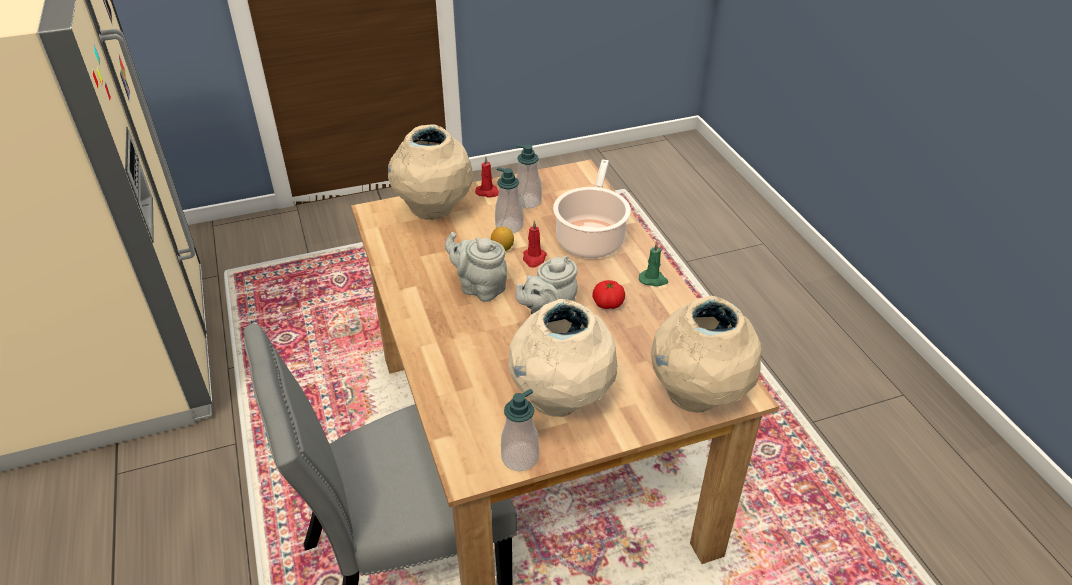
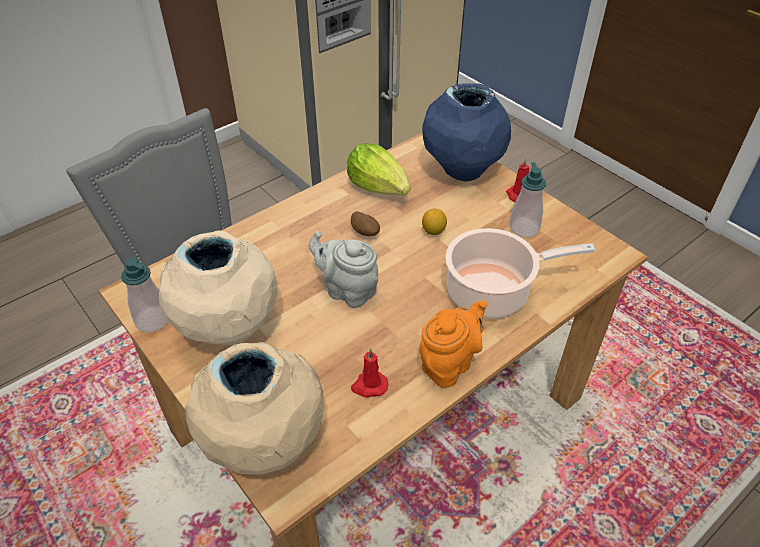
camera: 70 degrees right, 5 degrees up
(419, 264) = (379, 187): none -> lettuce
(434, 211) = (462, 171): beige vase -> blue vase
(479, 288) = (365, 233): grey teapot -> potato
(509, 226) = (472, 226): soap dispenser -> none
(534, 259) = (430, 257): red candle -> red candle (369, 386)
(608, 303) = (387, 333): tomato -> none
(653, 280) = (449, 364): green candle -> orange teapot

